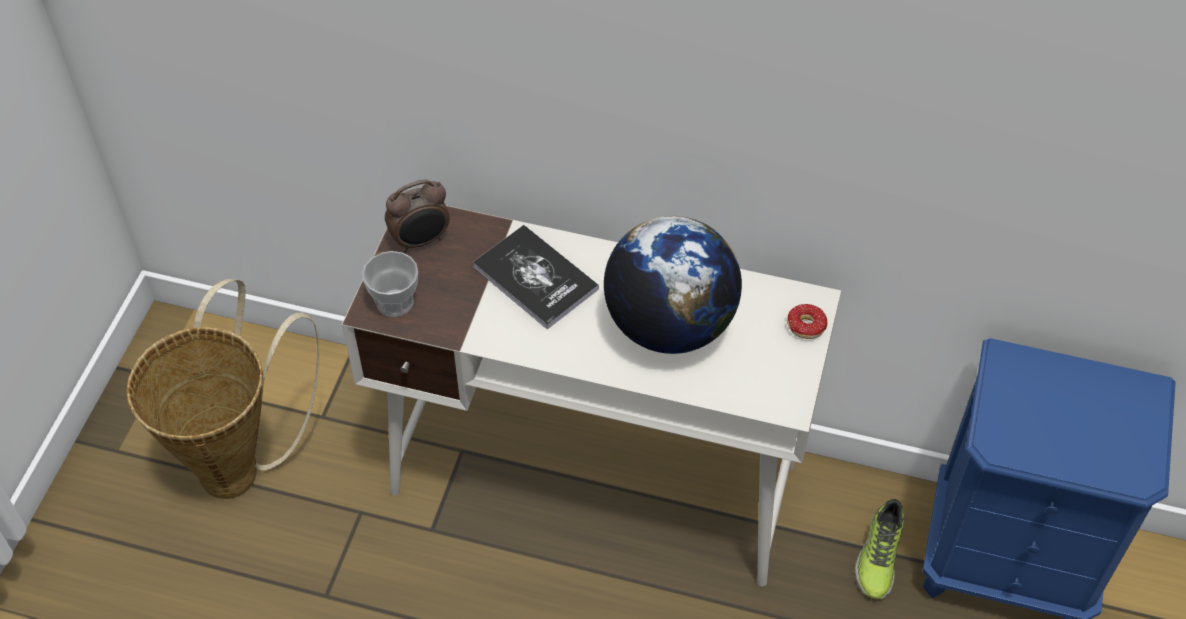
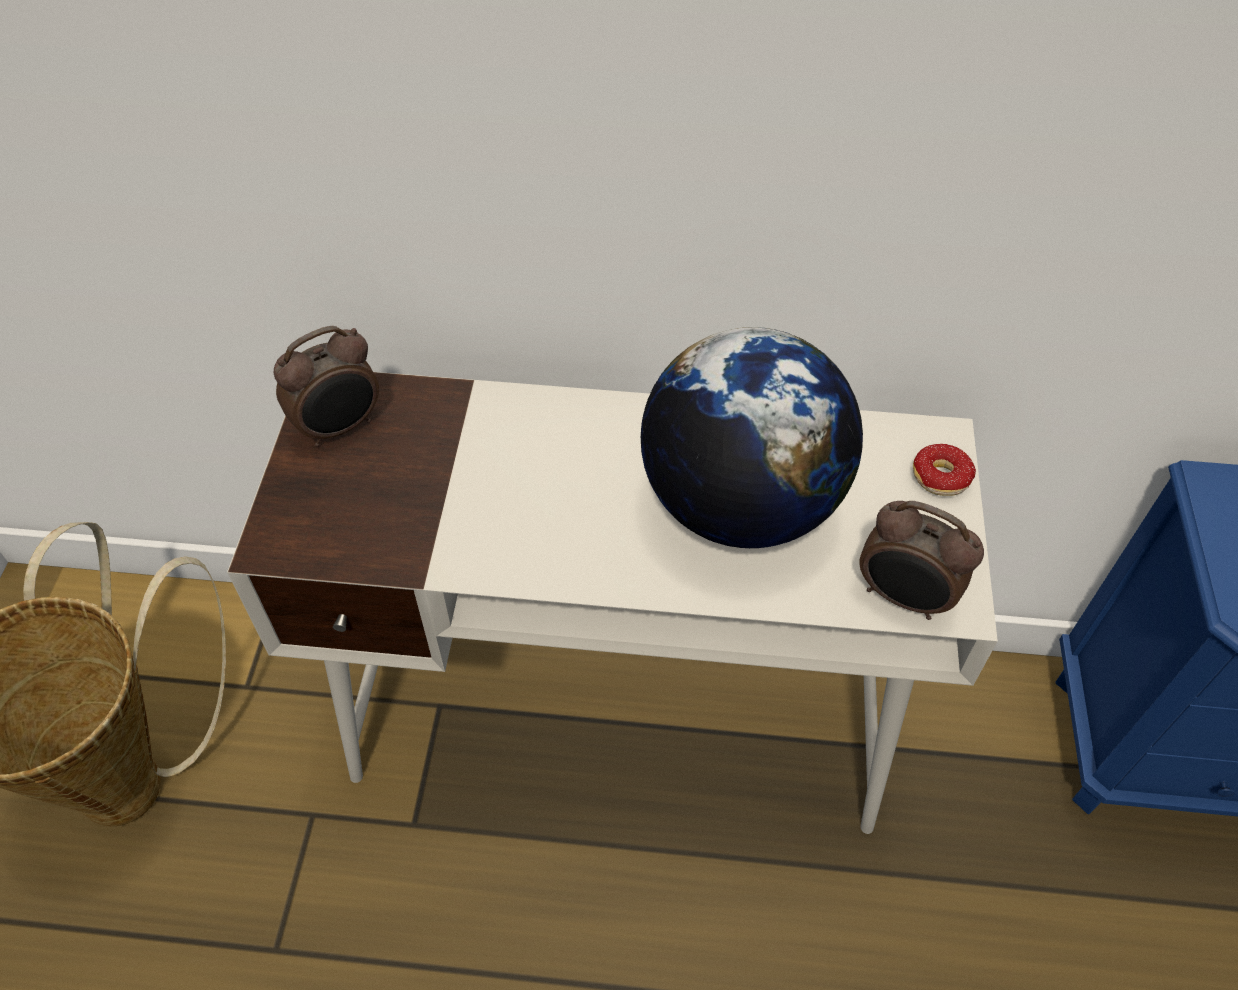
camera: 10 degrees left, 0 degrees up
(395, 302) = (310, 525): cup -> none
(535, 278) = (523, 459): book -> none
(757, 398) = (903, 597): none -> alarm clock
(878, 555) = (1004, 765): shoe -> none

